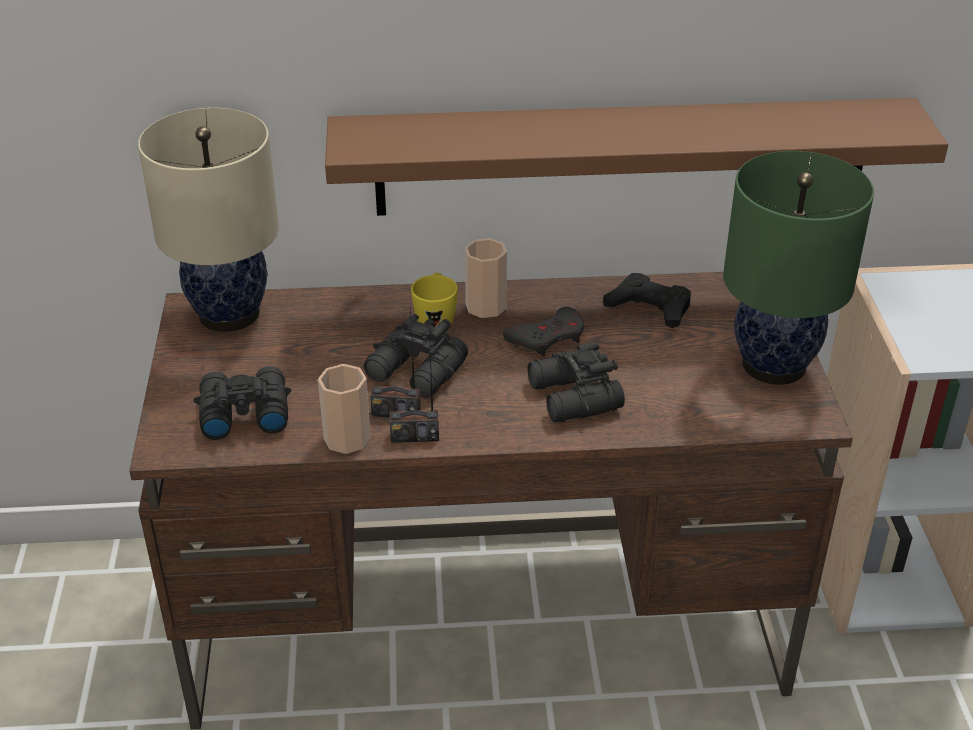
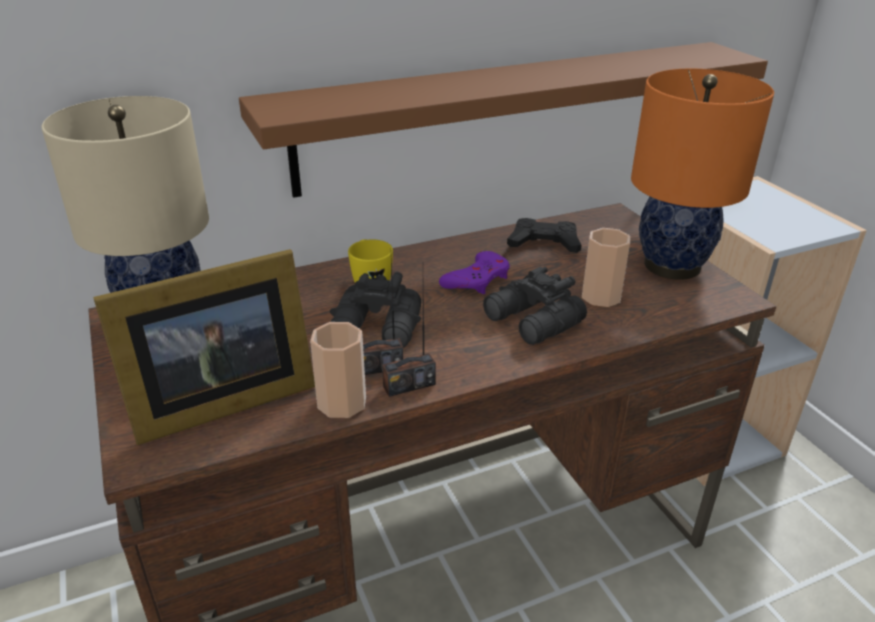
camera: 20 degrees left, 5 degrees down
(242, 413) = (217, 402): black binoculars -> picture frame
(485, 306) = (408, 266): cup -> cup (601, 296)
(547, 337) = (477, 279): grey game controller -> purple game controller
(774, 364) = (672, 265): green table lamp -> orange table lamp

